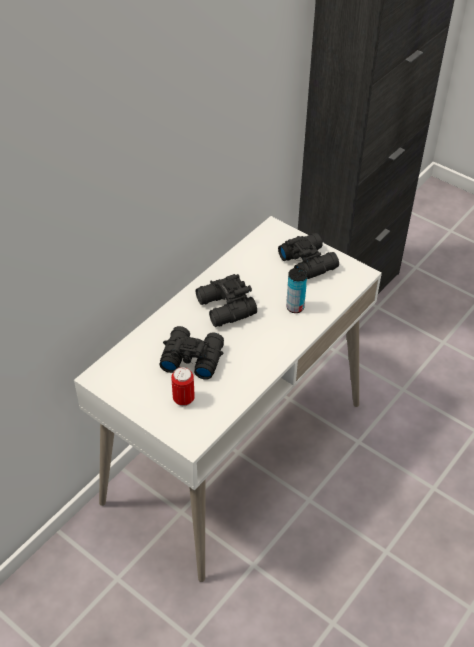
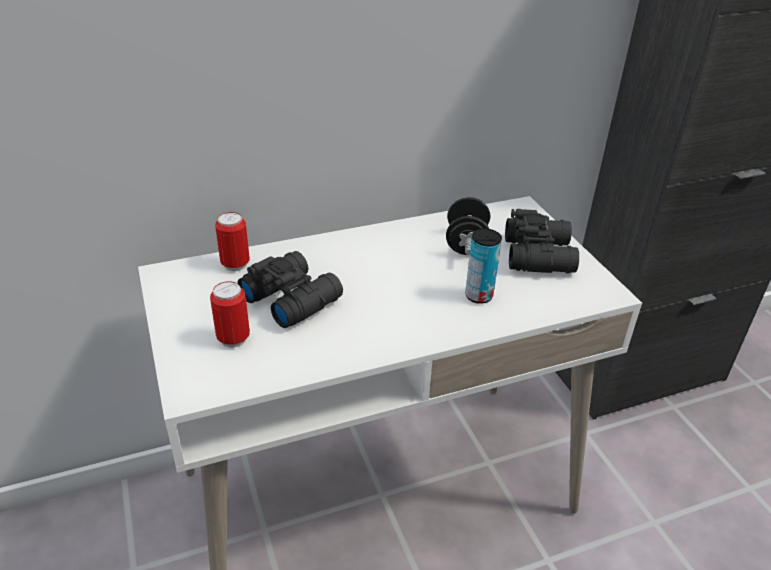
camera: 30 degrees right, 10 degrees down
(135, 350) = (235, 264): none -> can
(225, 308) = (384, 264): black binoculars -> none
(261, 272) = (466, 244): none -> black dumbbell

